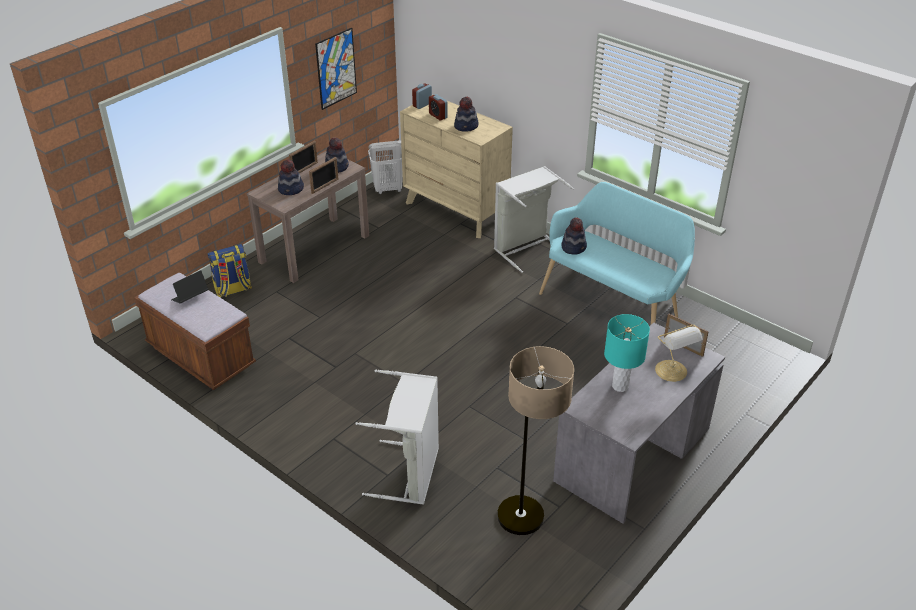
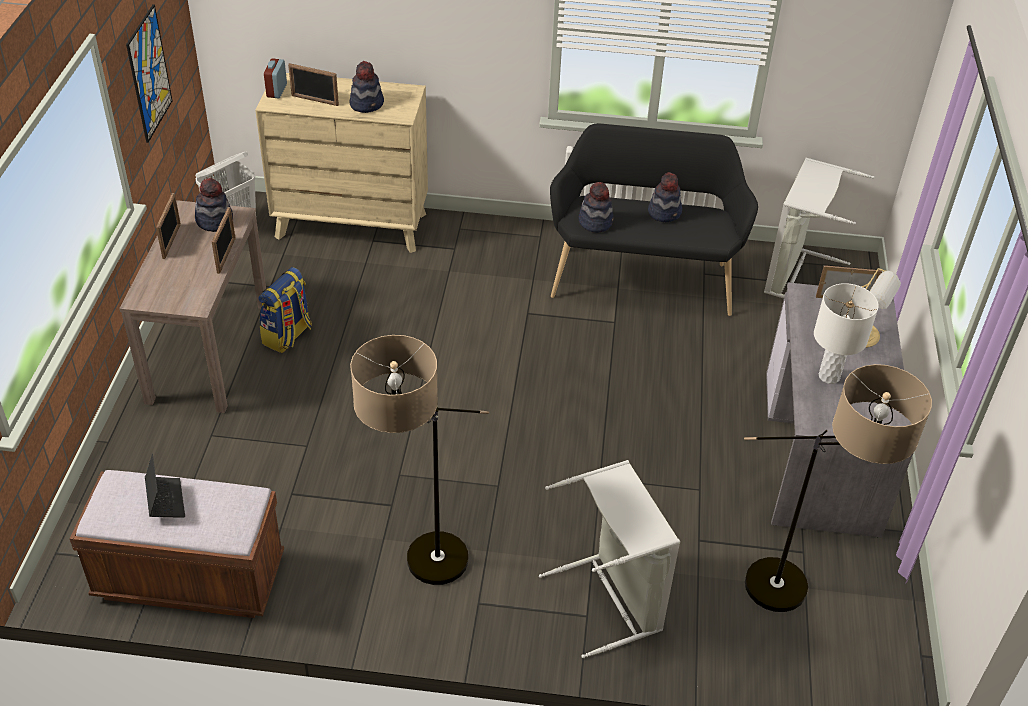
camera: 35 degrees left, 5 degrees up
(190, 298) = (165, 501): laptop -> laptop turned 150 degrees clockwise
(233, 290) = (144, 460): backpack -> backpack (287, 336)
(291, 189) = (181, 278): hat -> hat (665, 212)
(316, 409) = (419, 574): none -> floor lamp
(438, 116) = (314, 100): alarm clock -> picture frame
(526, 248) = (483, 243): grey laundry basket -> grey laundry basket (796, 275)
(613, 304) = (642, 276): turquoise bench -> black bench
(620, 386) = (829, 376): turquoise table lamp -> white table lamp

